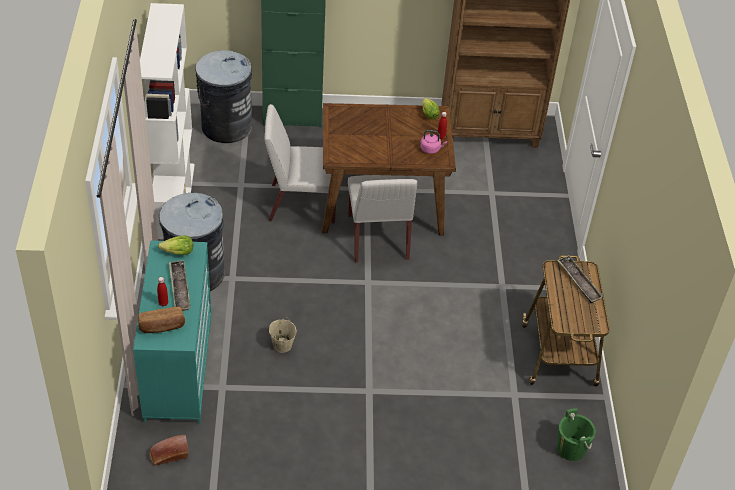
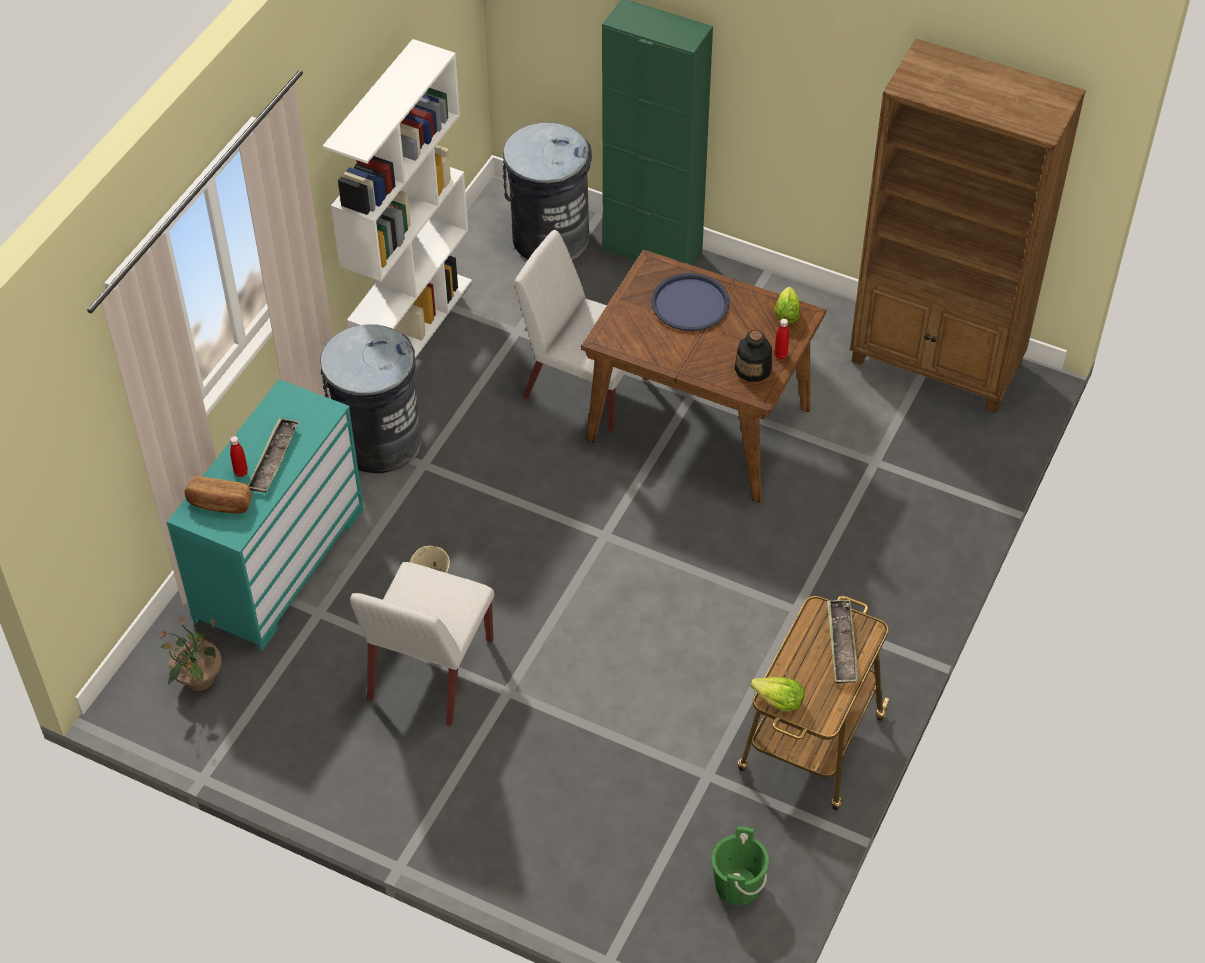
camera: 30 degrees right, 5 degrees up
(168, 455) = (198, 679): bread -> potted plant
(178, 252) = (302, 408): lettuce -> lettuce (778, 701)
(371, 124) = (690, 303): none -> blue tray
(378, 238) = (660, 475): white chair -> white chair (430, 671)
(431, 149) = (753, 369): pink kettle -> bottle

